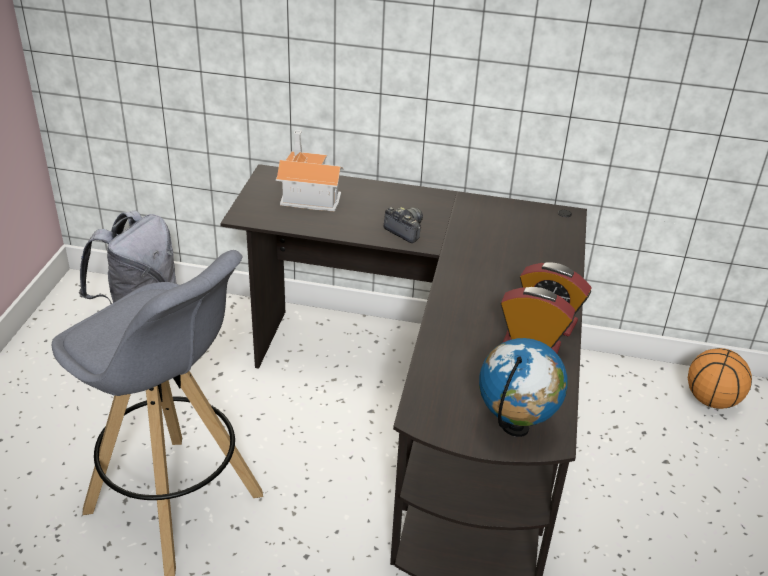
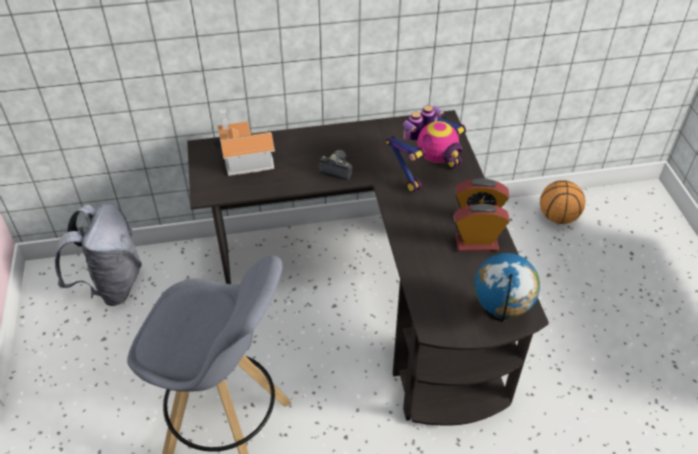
camera: 20 degrees left, 10 degrees up
(514, 260) = (428, 172): none -> toy robot

